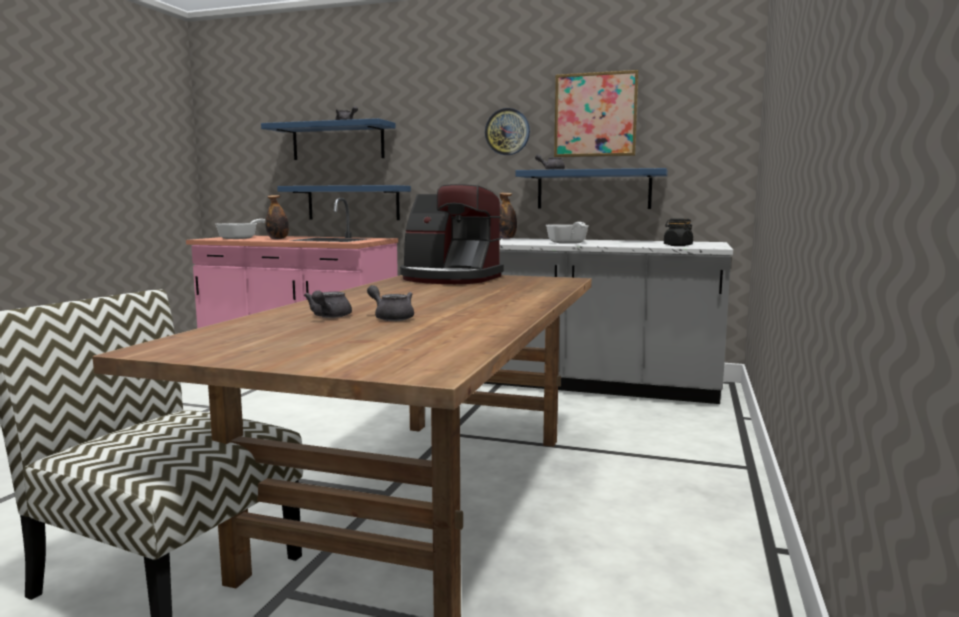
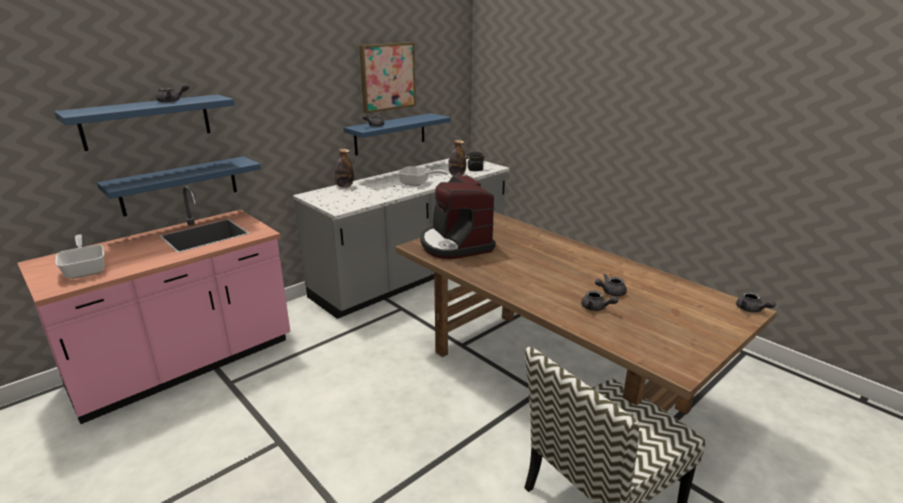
camera: 60 degrees left, 15 degrees up
(278, 239) = (146, 254): bottle -> bottle (457, 175)
(430, 373) = (751, 310): none -> grey teapot
(450, 278) = (455, 244): coffee machine -> coffee machine turned 105 degrees clockwise
(507, 132) = (326, 95): wall clock -> none

